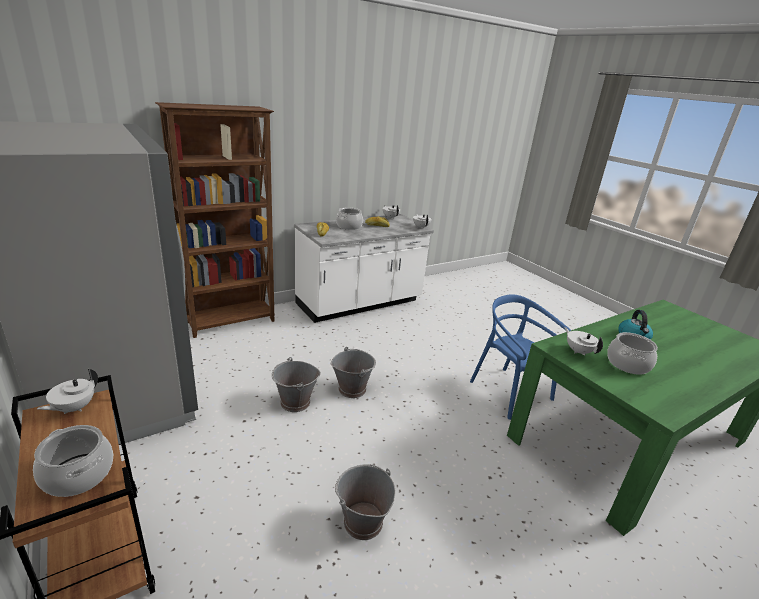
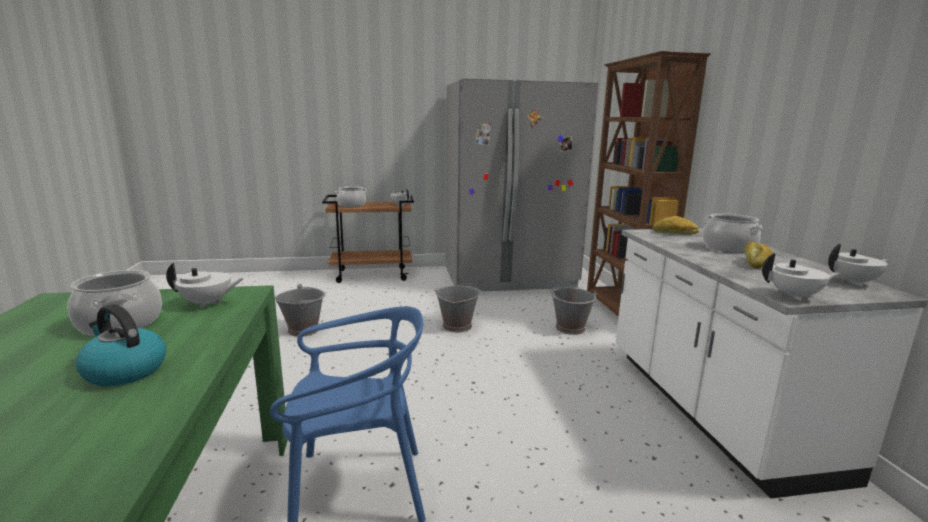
camera: 115 degrees right, 10 degrees down
(352, 389) = (460, 355): grey bucket -> grey bucket (571, 328)

